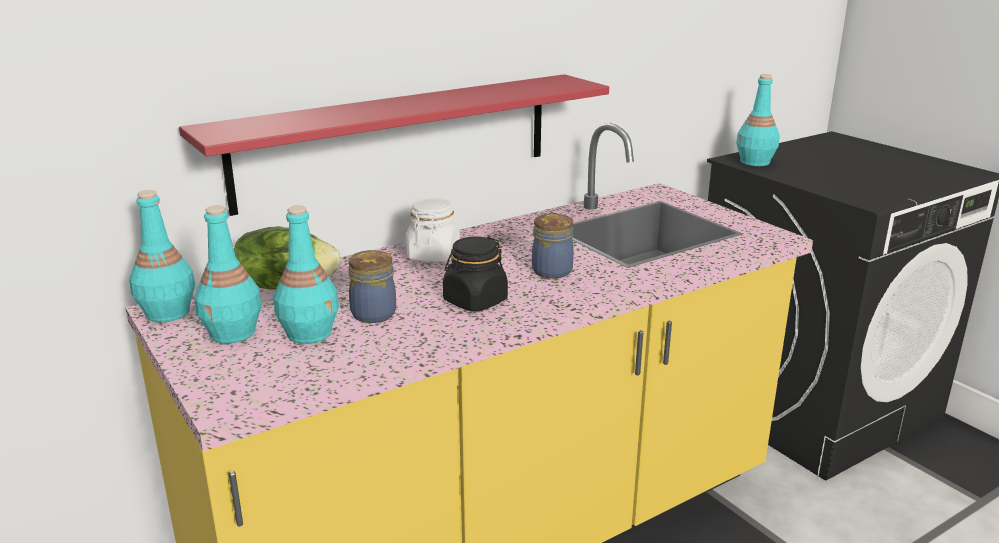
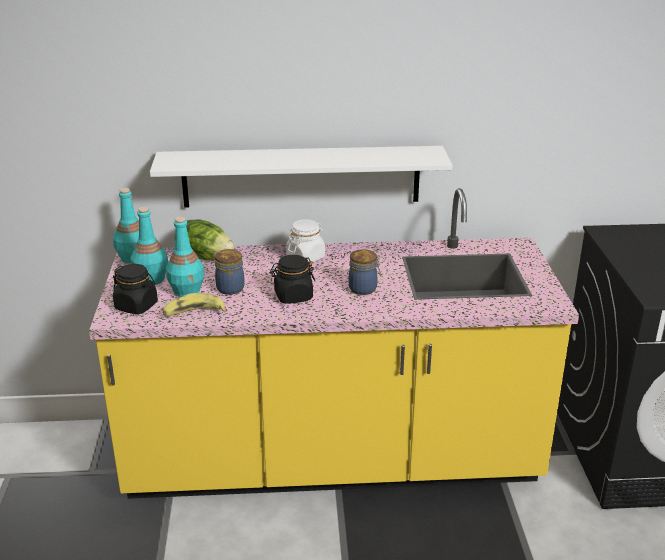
camera: 30 degrees right, 5 degrees up
(249, 375) = (136, 306): none -> black jar
(357, 359) = (194, 313): none -> banana
(397, 140) = (301, 176): red shelf -> white shelf
(755, 162) = (617, 238): turquoise bottle -> none

